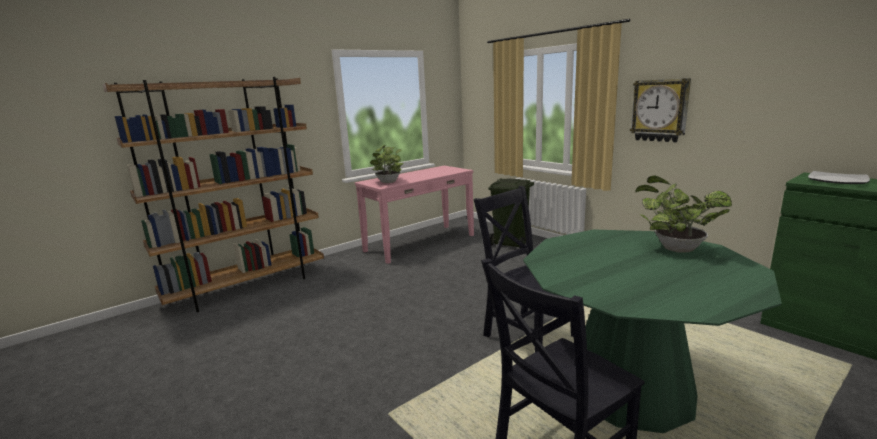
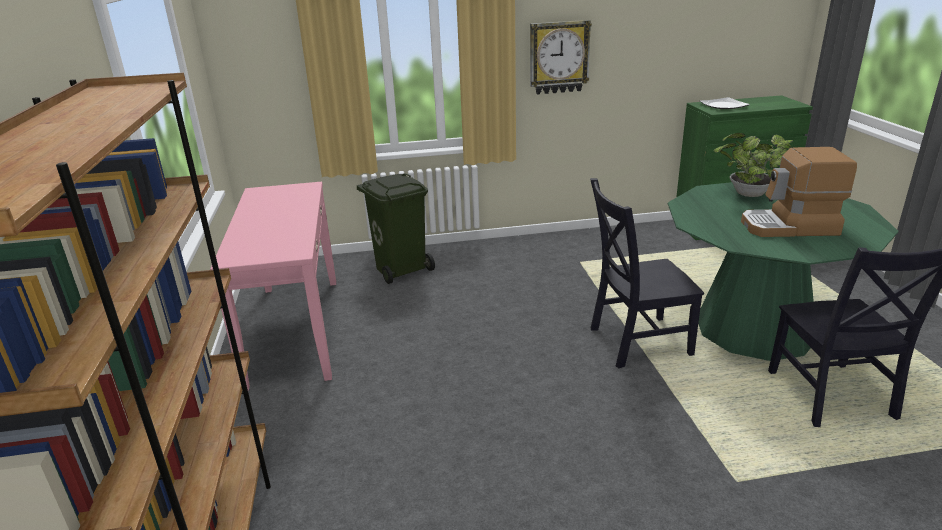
camera: 60 degrees left, 10 degrees up
(388, 182) = (279, 244): potted plant -> none
(619, 272) = (789, 227): none -> coffee machine

